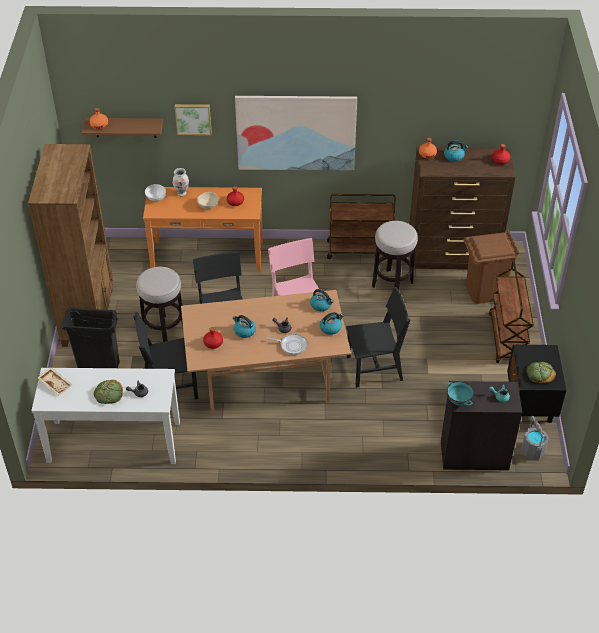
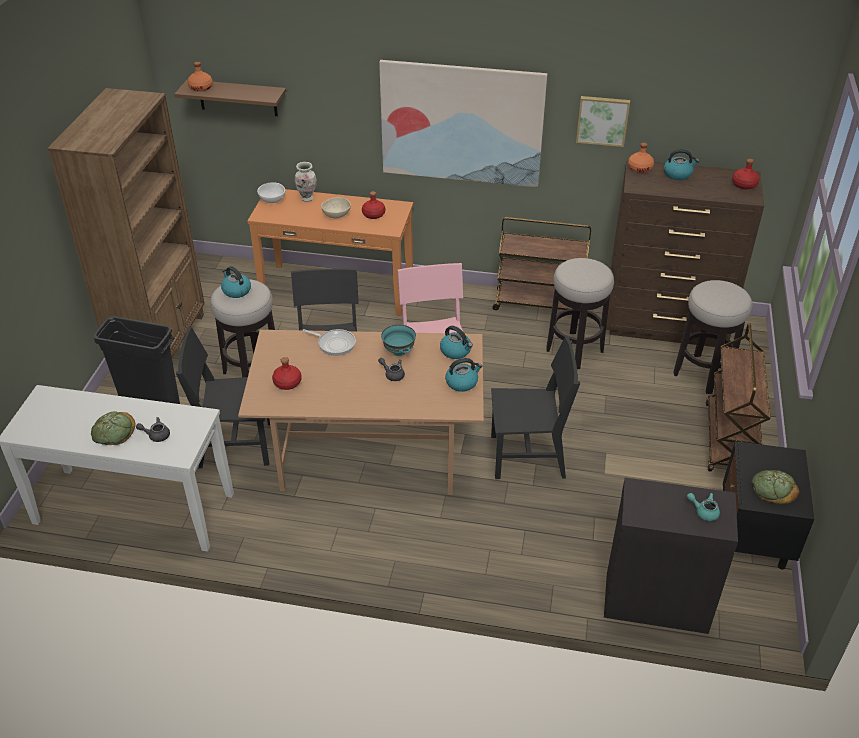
camera: 10 degrees right, 5 degrees down
(56, 383) = (46, 408): beige tray -> none
(193, 118) = (325, 91): picture -> picture (602, 120)
(244, 331) = (336, 372): kettle -> kettle (236, 291)
(291, 345) = (399, 399): frying pan -> frying pan (334, 344)
(458, 401) = (634, 511): turquoise bowl -> turquoise bowl (398, 352)
(484, 291) = (703, 374): brown trash can -> stool
(532, 451) = (749, 609): grey bucket -> none

